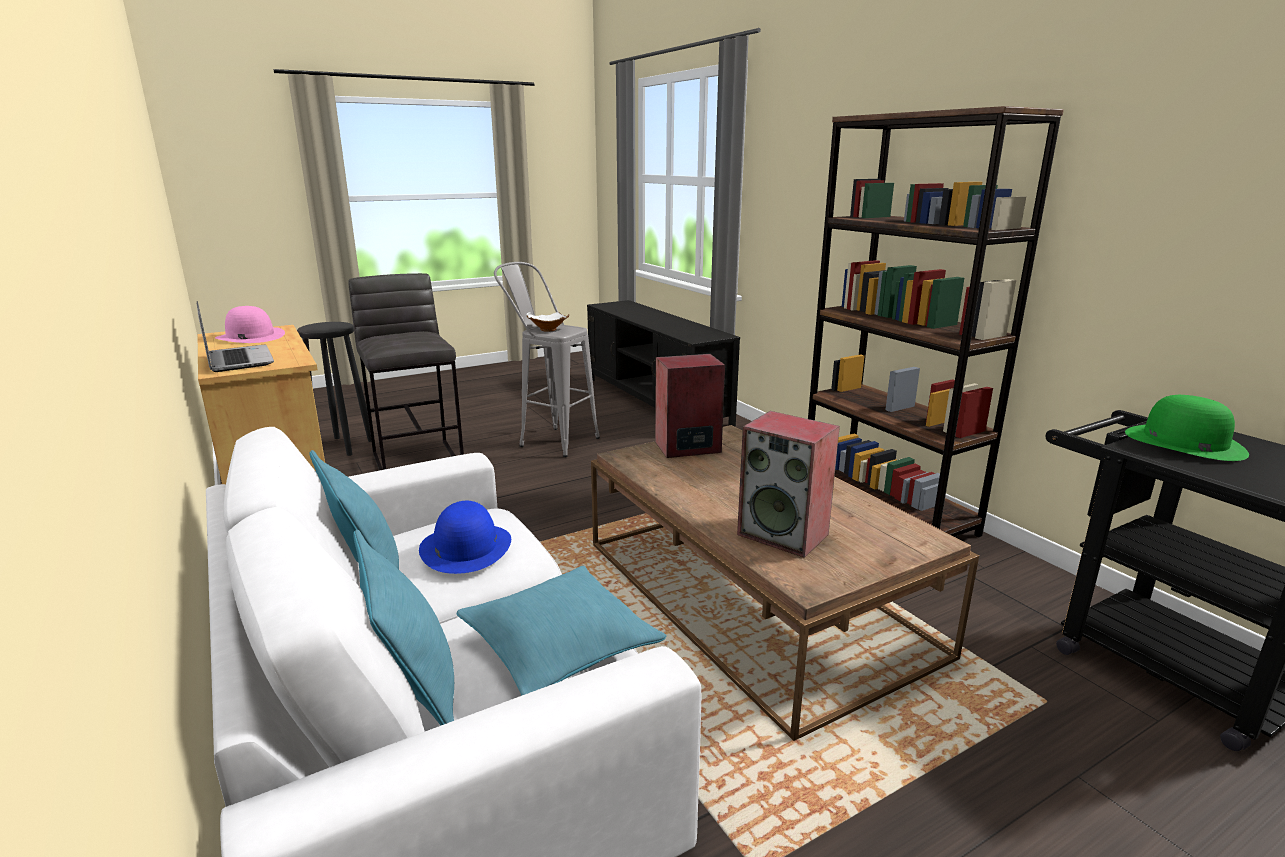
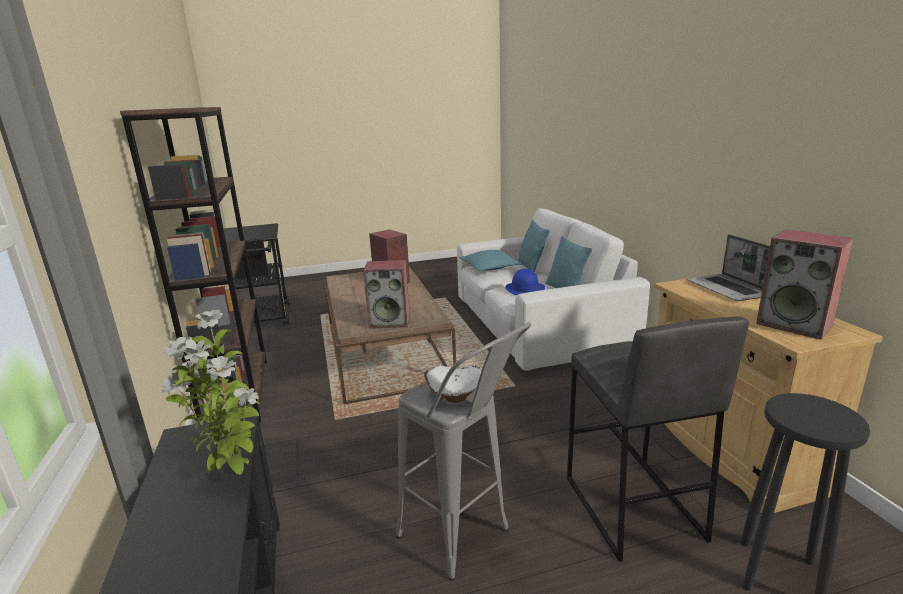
camera: 165 degrees left, 0 degrees up
(250, 336) = (795, 324): pink hat -> speaker
(664, 329) = (233, 475): none -> potted plant
(1183, 442) = (248, 236): green hat -> none

